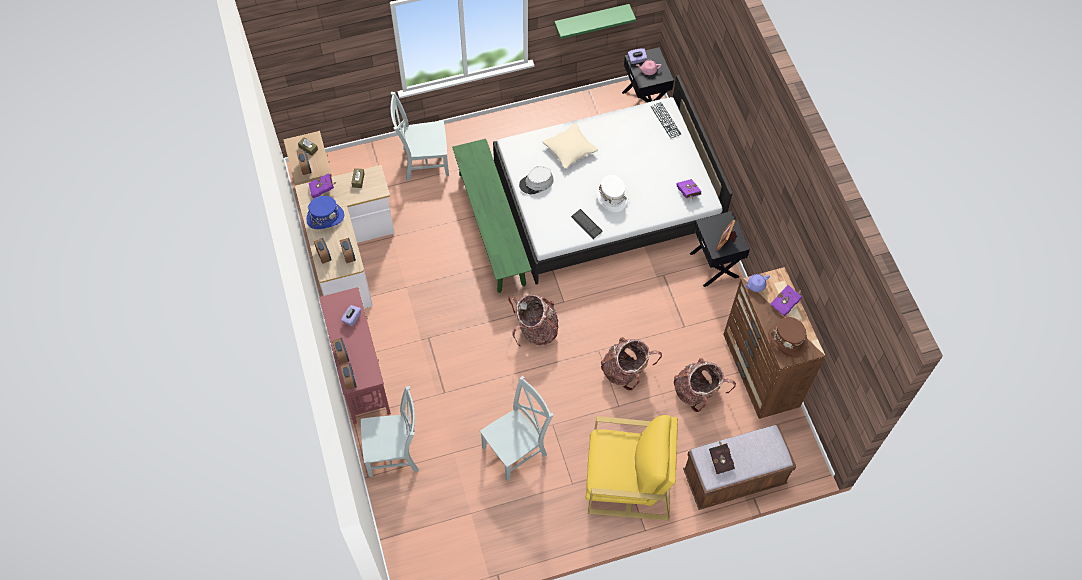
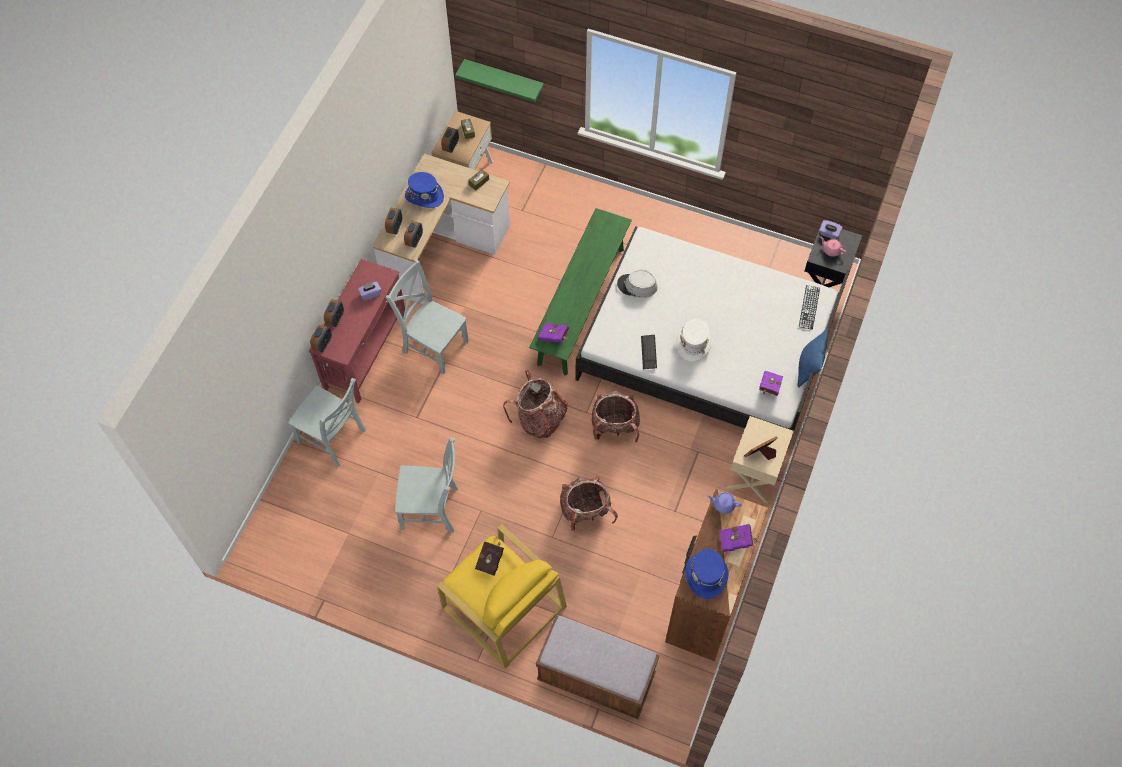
camera: 40 degrees right, 0 degrees up
(323, 189) = (444, 171): purple book -> purple book (555, 337)
(423, 162) = (574, 210): grey chair -> grey chair (433, 345)
(570, 150) = (694, 276): beige pillow -> none
(591, 19) = (796, 164): green shelf -> green shelf (504, 79)
(698, 392) = (633, 578): backpack -> backpack (614, 426)
(701, 163) = (808, 369): none -> blue pillow
(715, 265) = (755, 476): black nightstand -> beige nightstand
(720, 460) = (575, 644): red book -> red book (490, 560)
(787, 340) = (706, 576): brown hat -> blue hat

